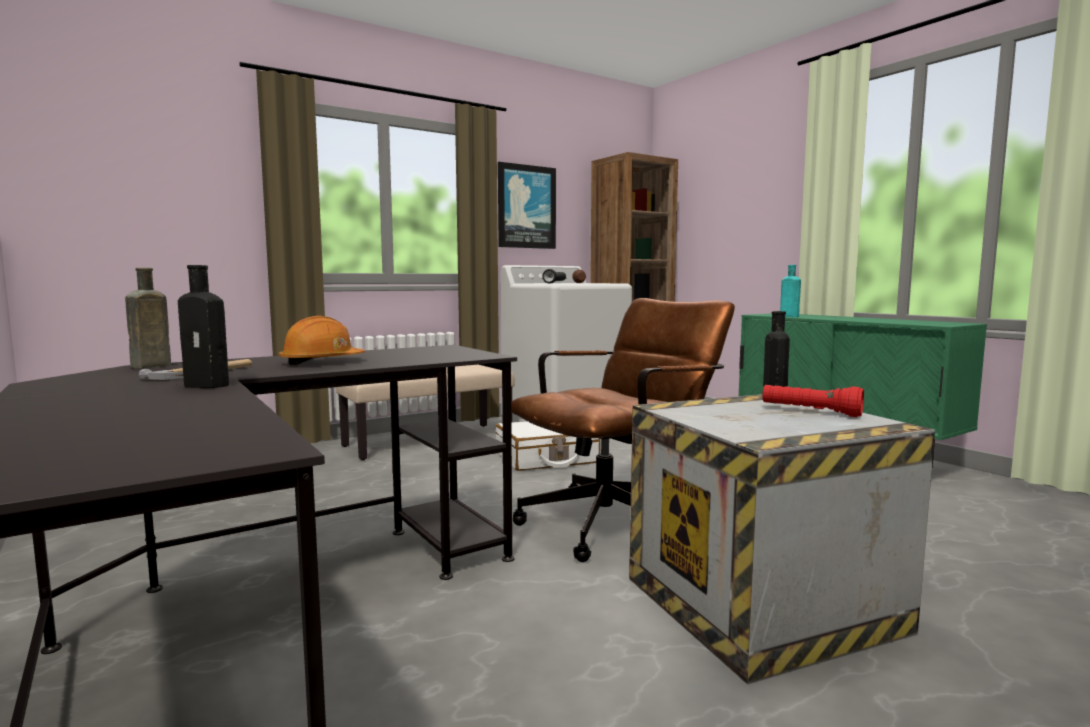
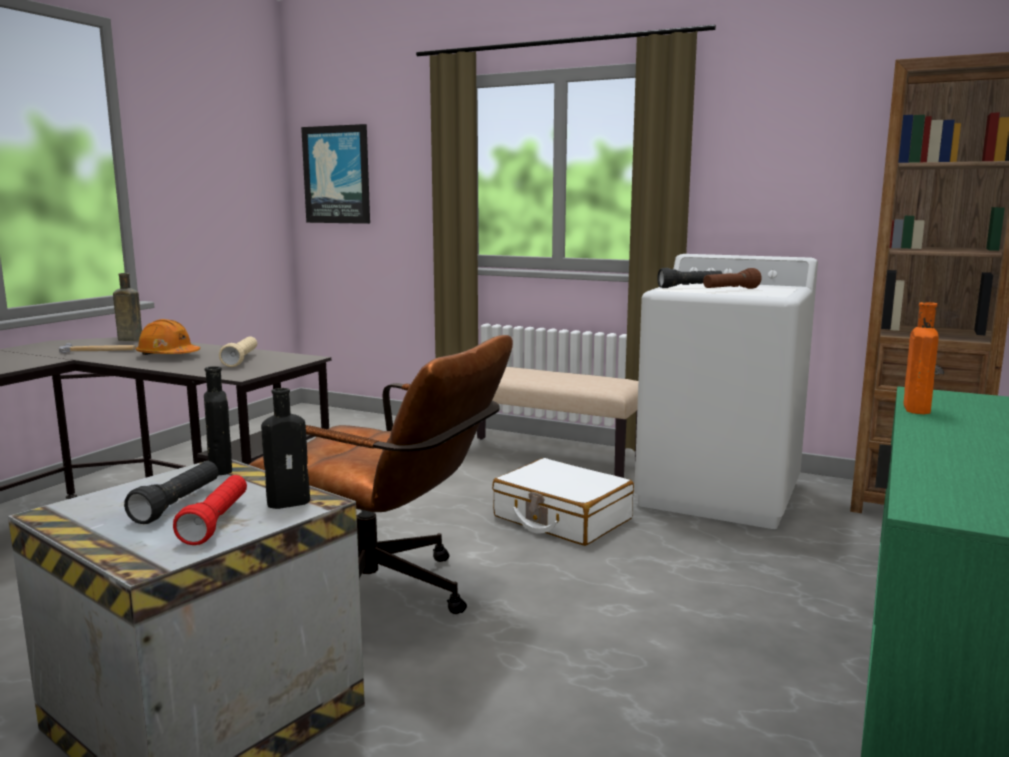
camera: 60 degrees right, 5 degrees up
(209, 385) = (41, 361): black bottle -> black bottle (221, 470)
(412, 353) = (241, 360): none -> beige flashlight
(526, 207) = (760, 164): picture -> picture (337, 175)
(762, 416) = (177, 504): none -> black flashlight
(788, 316) = (915, 408): turquoise bottle -> orange bottle

